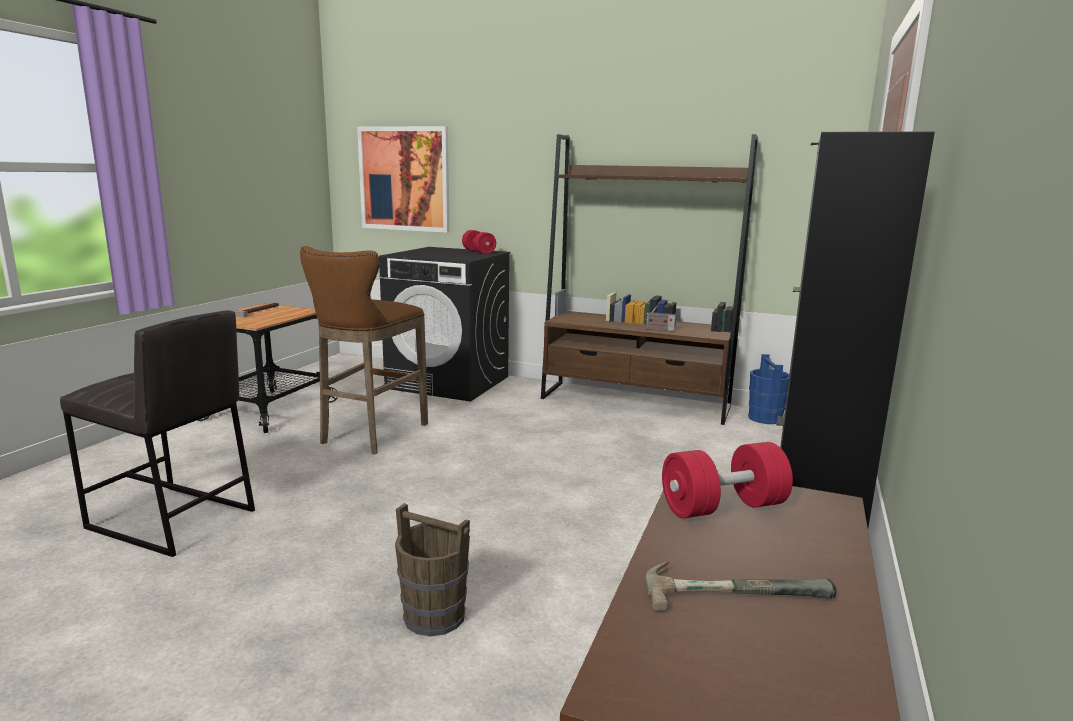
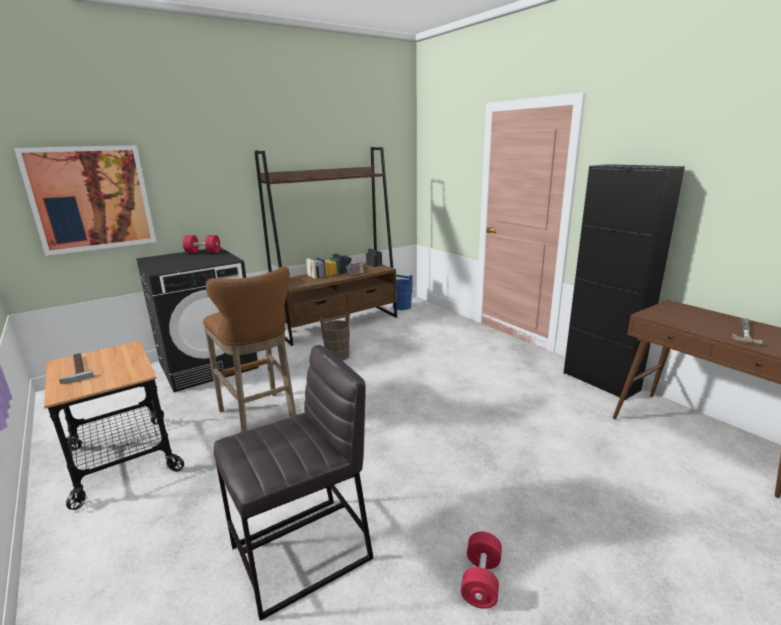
camera: 55 degrees left, 5 degrees up
(435, 616) = (526, 455): brown bucket -> brown bucket (337, 356)
(723, 507) = (675, 318): red dumbbell -> red dumbbell (481, 580)

